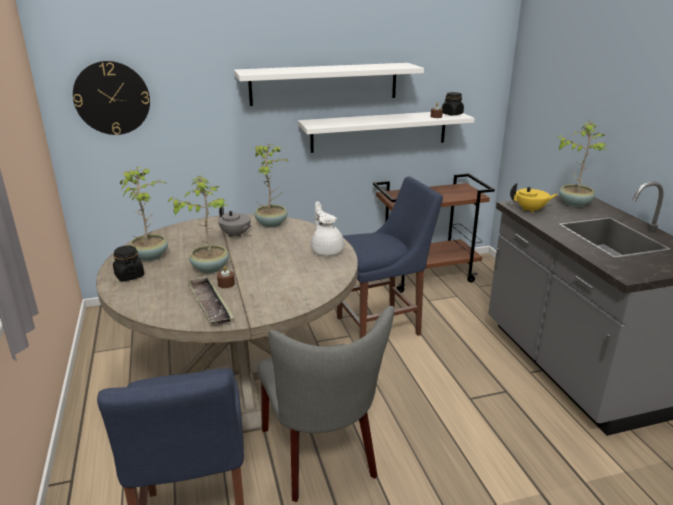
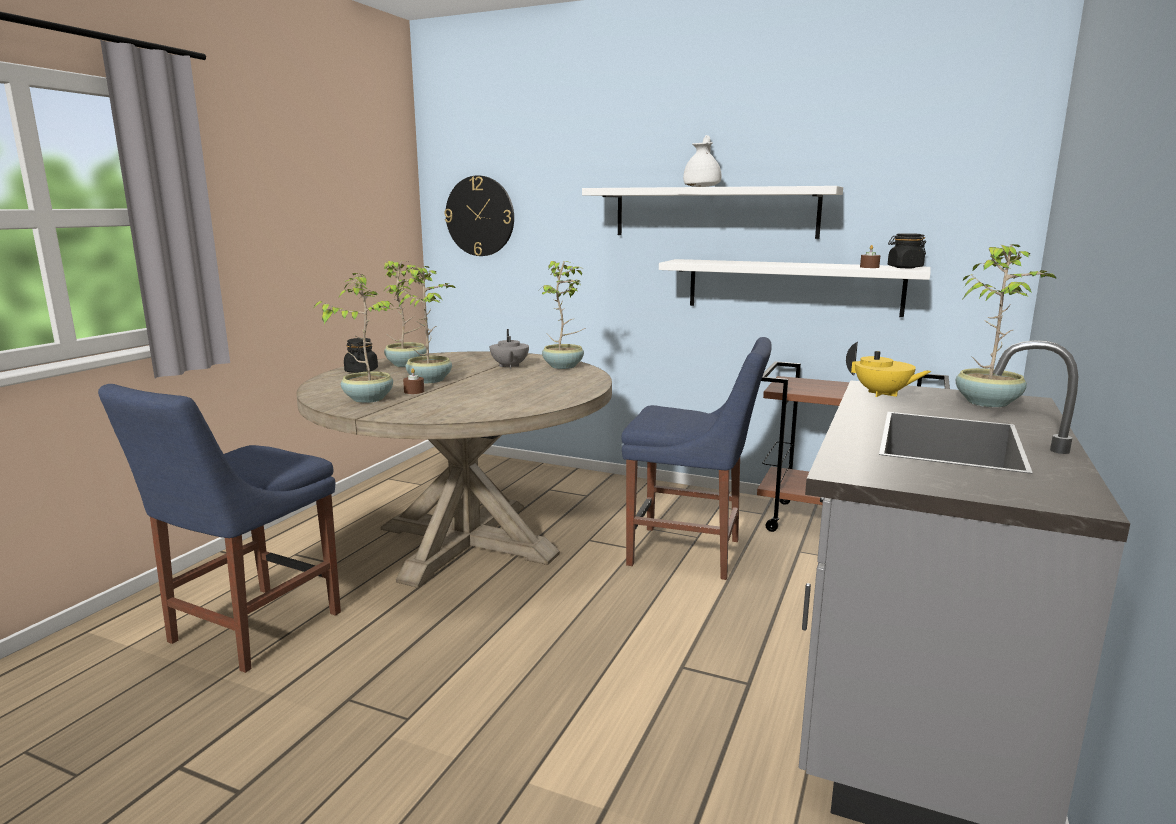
camera: 40 degrees right, 10 degrees down
(209, 304) = (367, 399): tray -> potted plant
(322, 457) = (427, 634): grey chair -> none
(327, 250) = (564, 392): white teapot -> white teapot (702, 187)

